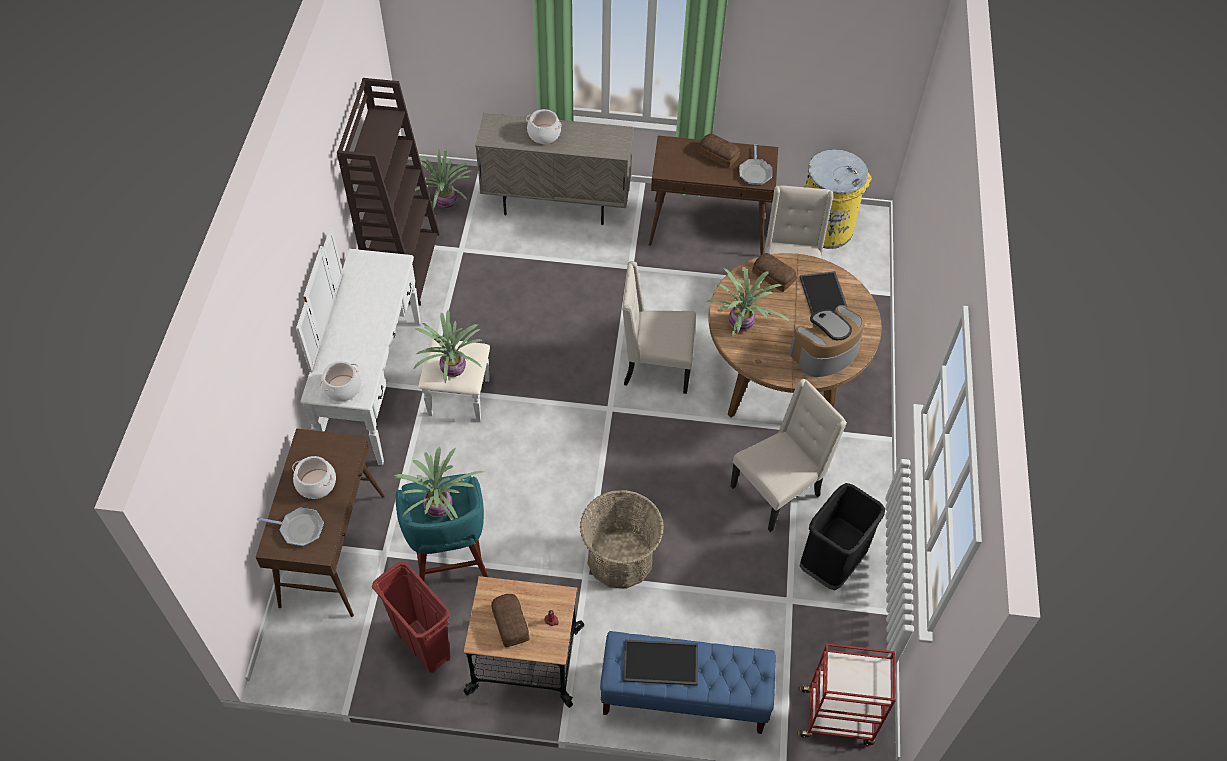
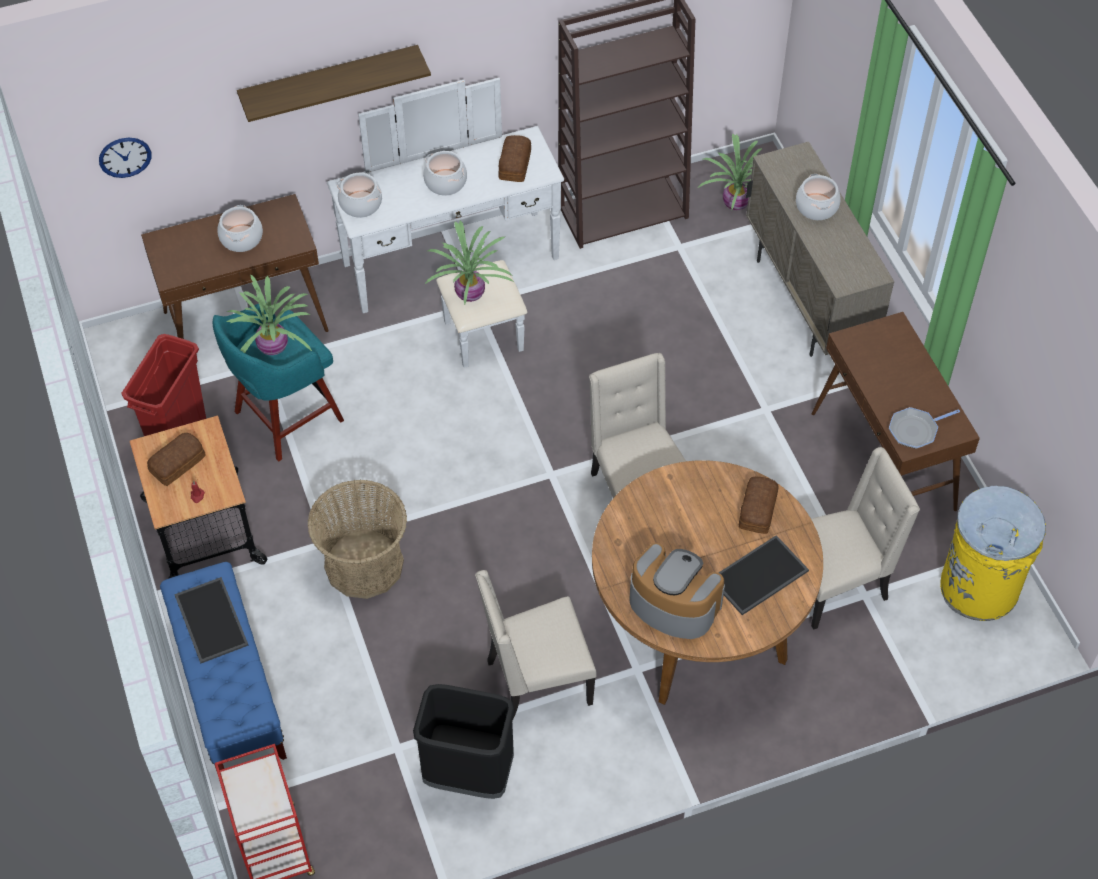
camera: 65 degrees right, 0 degrees up
(224, 504) = (125, 157): none -> wall clock
(277, 318) = (330, 82): none -> shelf
(299, 529) = (186, 250): frying pan -> none
(362, 326) = (445, 182): none -> cooking pot
(718, 155) = (916, 383): bread -> bread (514, 165)
(741, 325) = (660, 506): potted plant -> none
(777, 491) = (536, 682): beige chair -> beige chair turned 135 degrees clockwise

